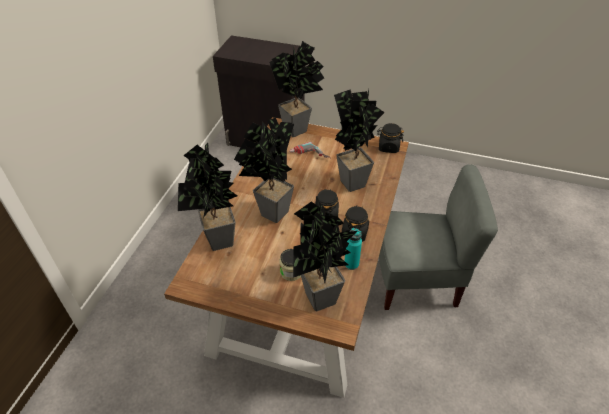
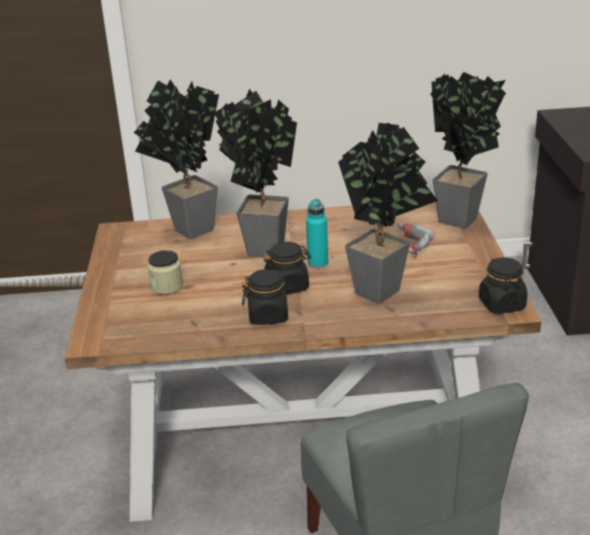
camera: 70 degrees right, 15 degrees down
(320, 303) = (124, 318): potted plant -> none
(351, 264) = (204, 326): turquoise bottle -> turquoise bottle (317, 263)

